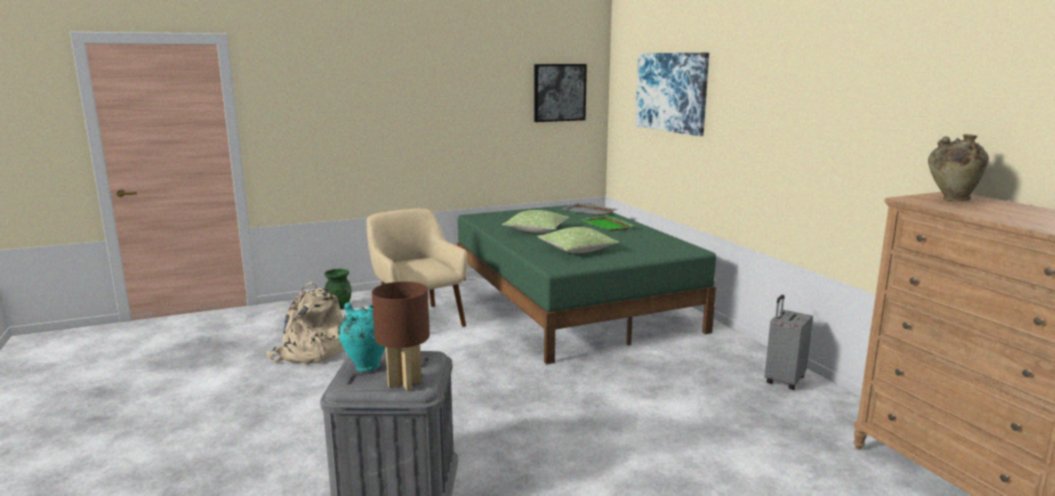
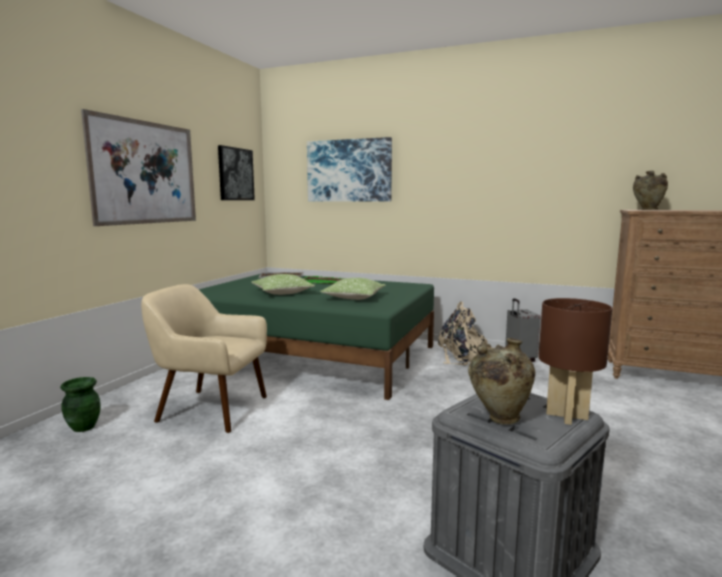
camera: 45 degrees left, 5 degrees down
(310, 353) = (145, 485): beige backpack -> beige backpack (461, 356)
(366, 366) = (498, 418): turquoise vase -> beige vase
(438, 100) = (145, 172): none -> picture

